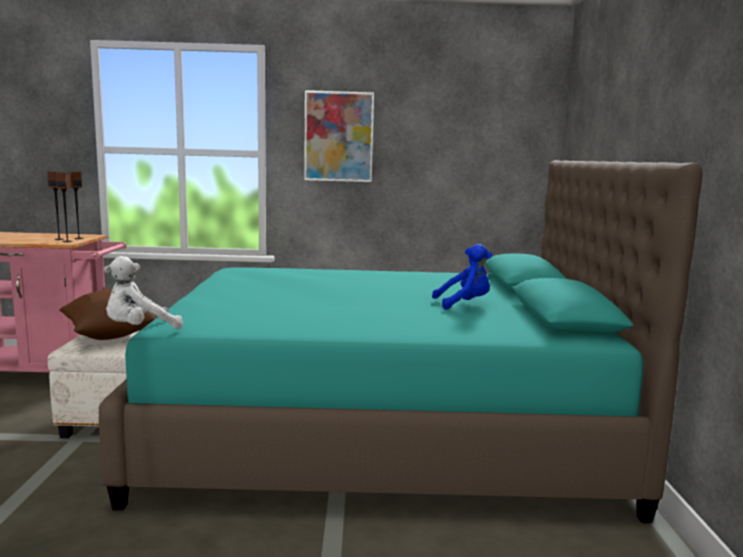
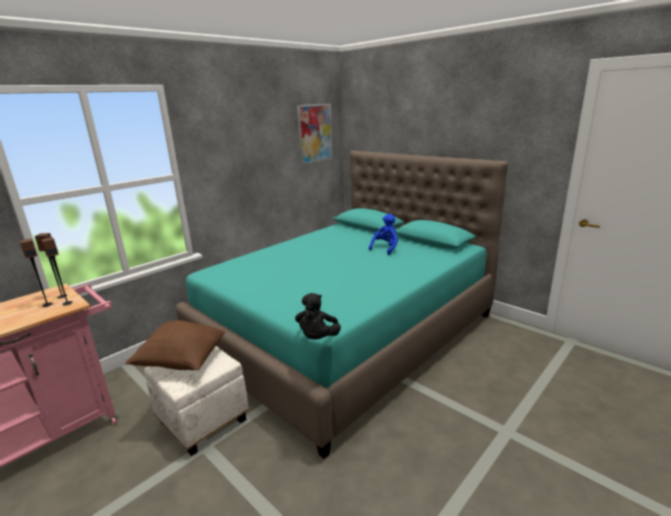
camera: 45 degrees left, 10 degrees up
(139, 330) = (318, 338): white plush toy -> black plush toy
(338, 137) = (228, 153): picture -> picture (315, 133)

